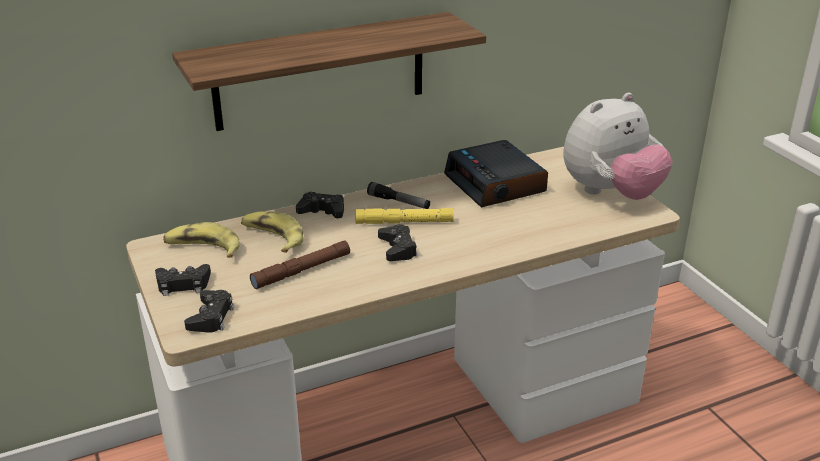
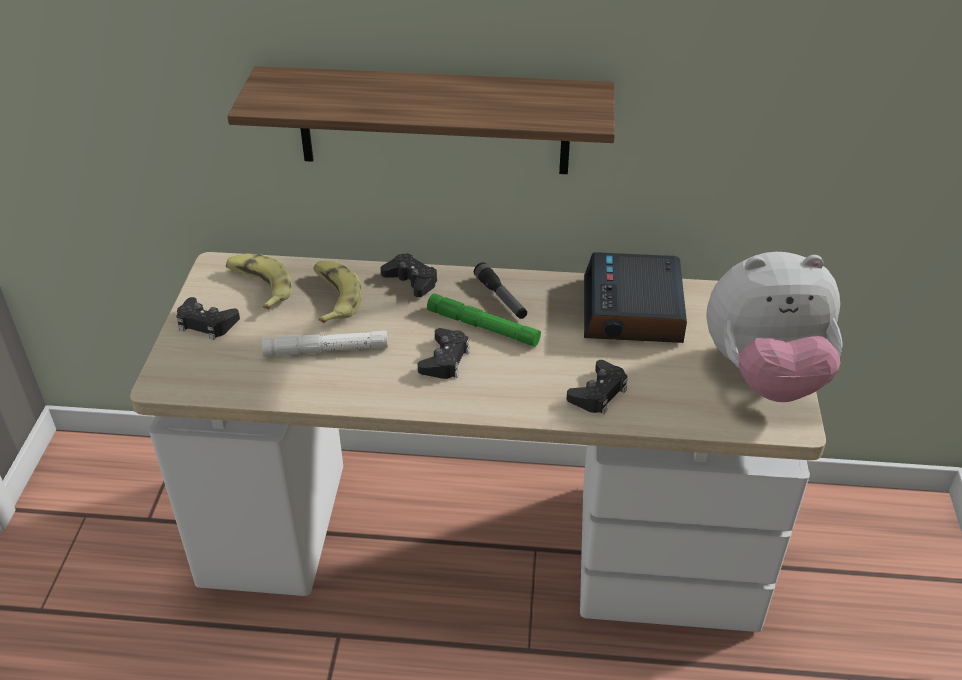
camera: 30 degrees right, 10 degrees up
(211, 317) = (198, 373): black game controller -> black game controller (598, 393)
(301, 270) = (326, 350): brown flashlight -> white flashlight
(404, 222) = (483, 327): yellow flashlight -> green flashlight

